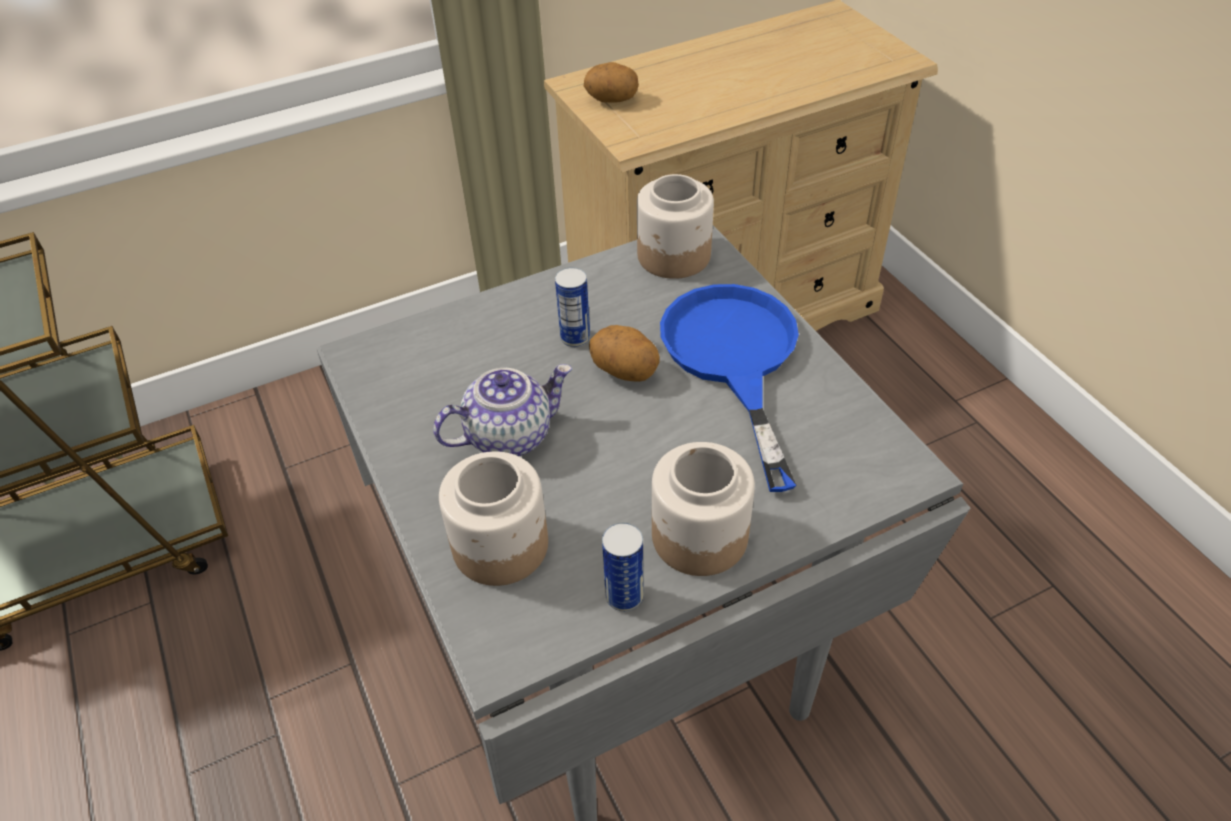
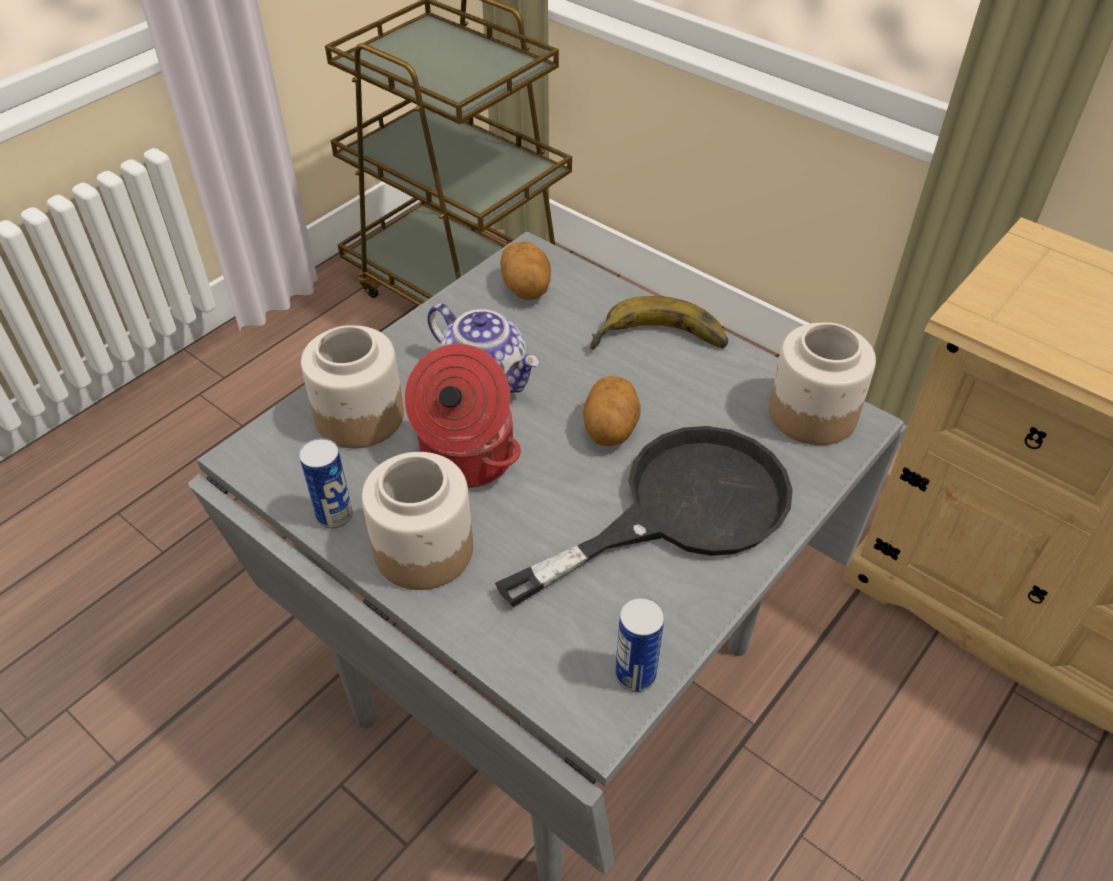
camera: 65 degrees right, 0 degrees up
(543, 309) = (660, 345): none -> banana
(575, 338) = (635, 379): can -> can (635, 675)
(604, 477) = (465, 458): none -> cooking pot
(612, 100) = (1036, 277): potato -> potato (526, 289)
(733, 359) = (680, 510): blue frying pan -> black frying pan

